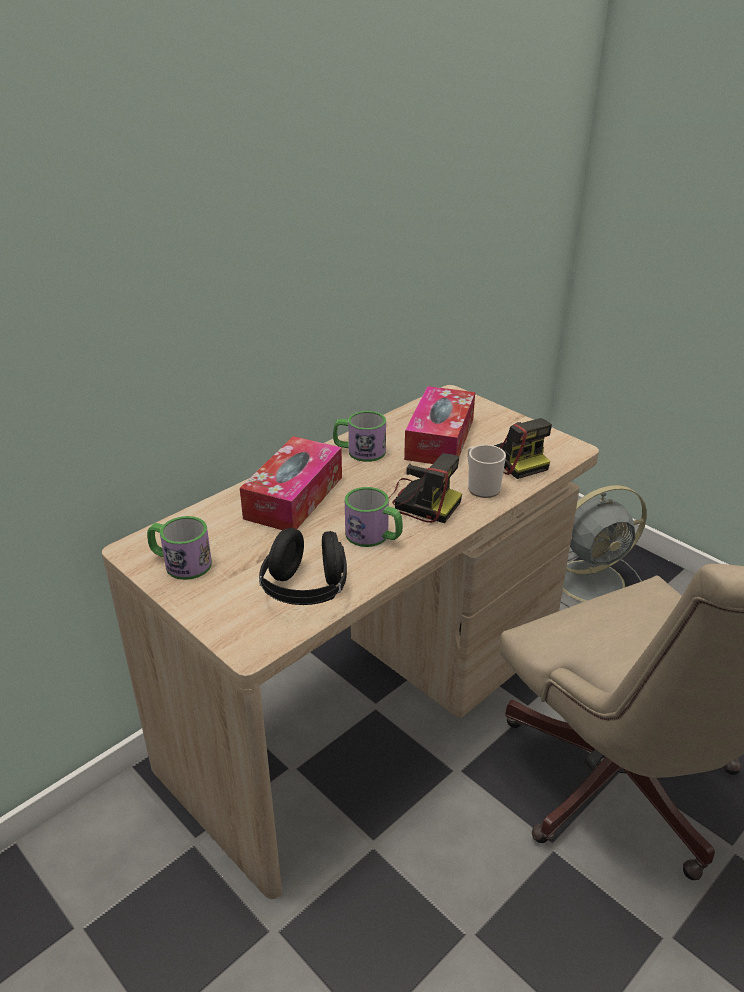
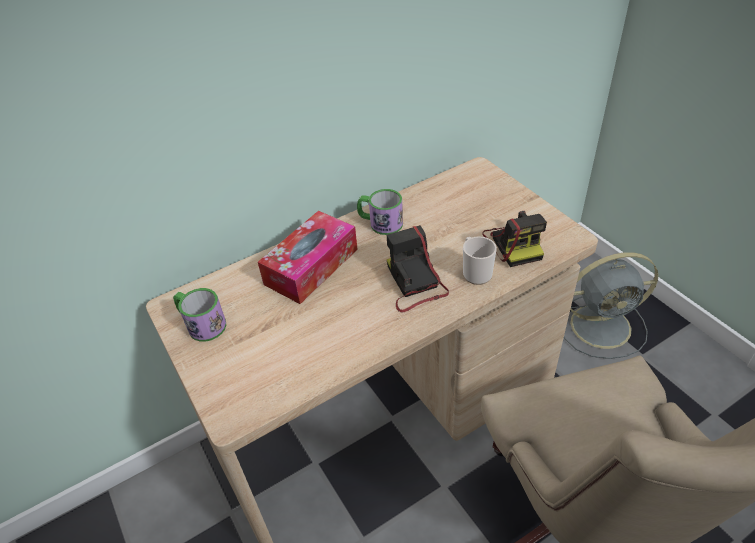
camera: 15 degrees right, 10 degrees up
(306, 590) = (292, 365): black headphones -> none
(374, 536) = (366, 315): mug -> none
(418, 503) = (414, 284): camera -> camera turned 150 degrees counterclockwise
(440, 439) = (454, 216): tissue box -> none

